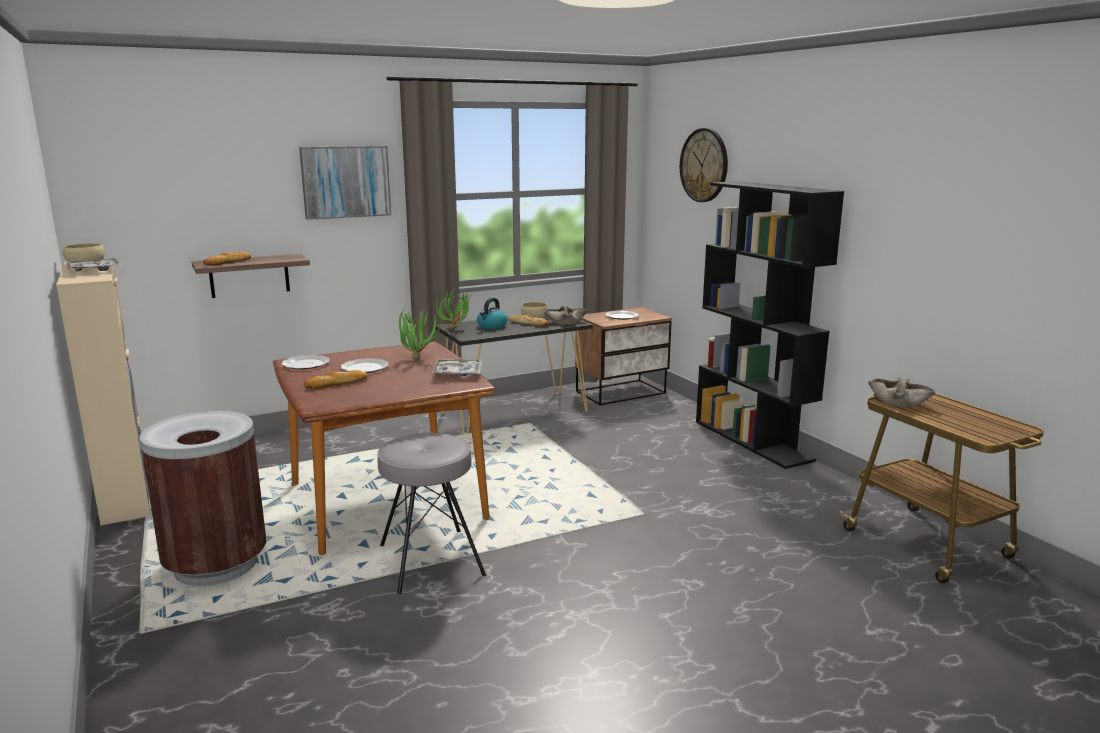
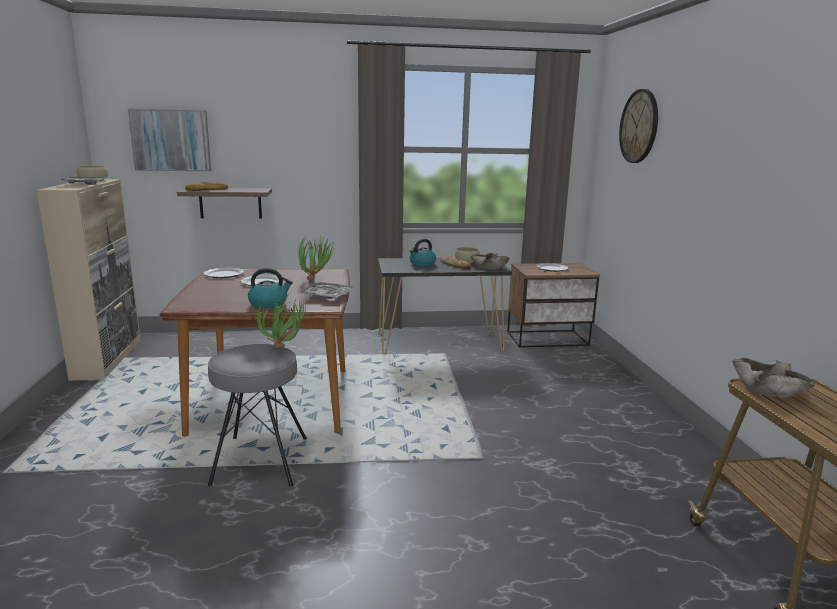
camera: 20 degrees right, 0 degrees up
(217, 566) = (106, 428): brown trash can -> none
(337, 383) = (223, 292): bread -> none
(346, 182) = (311, 131): picture -> picture (171, 140)
(407, 389) = (269, 303): none -> kettle
(457, 329) = (390, 263): potted plant -> potted plant (284, 350)
(753, 440) = (647, 404): black bookcase -> none

